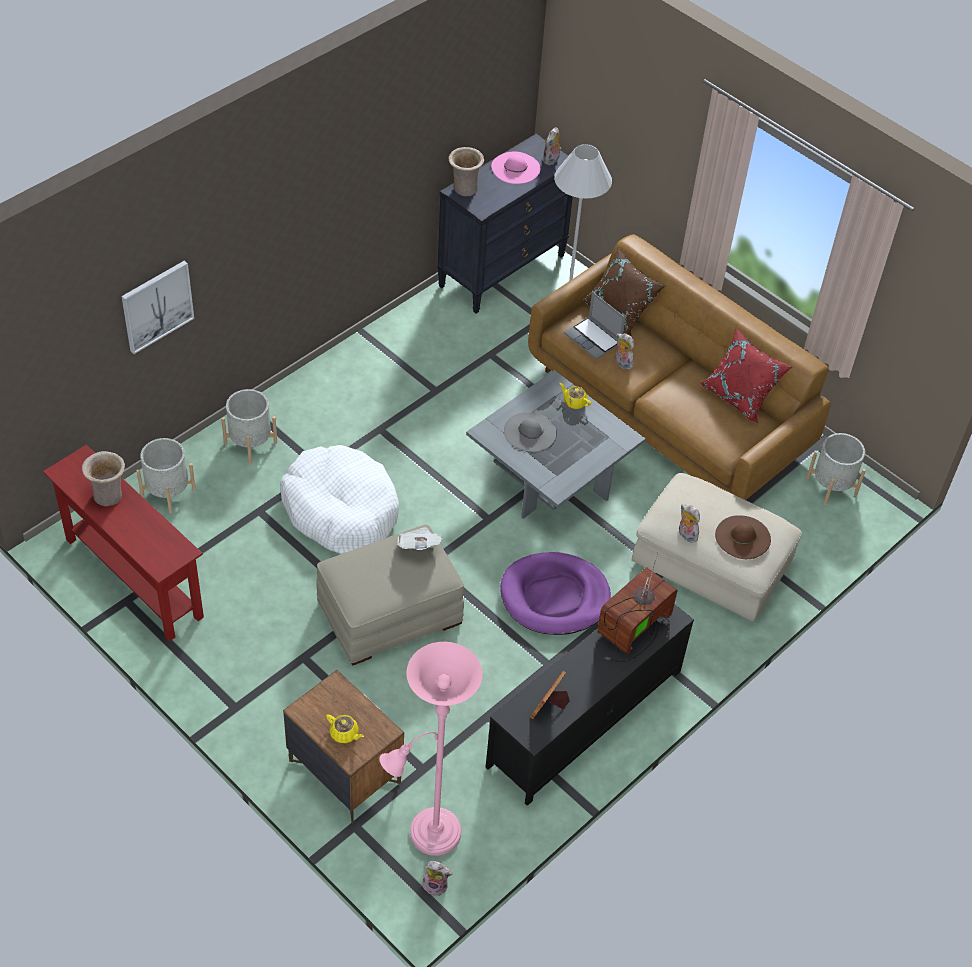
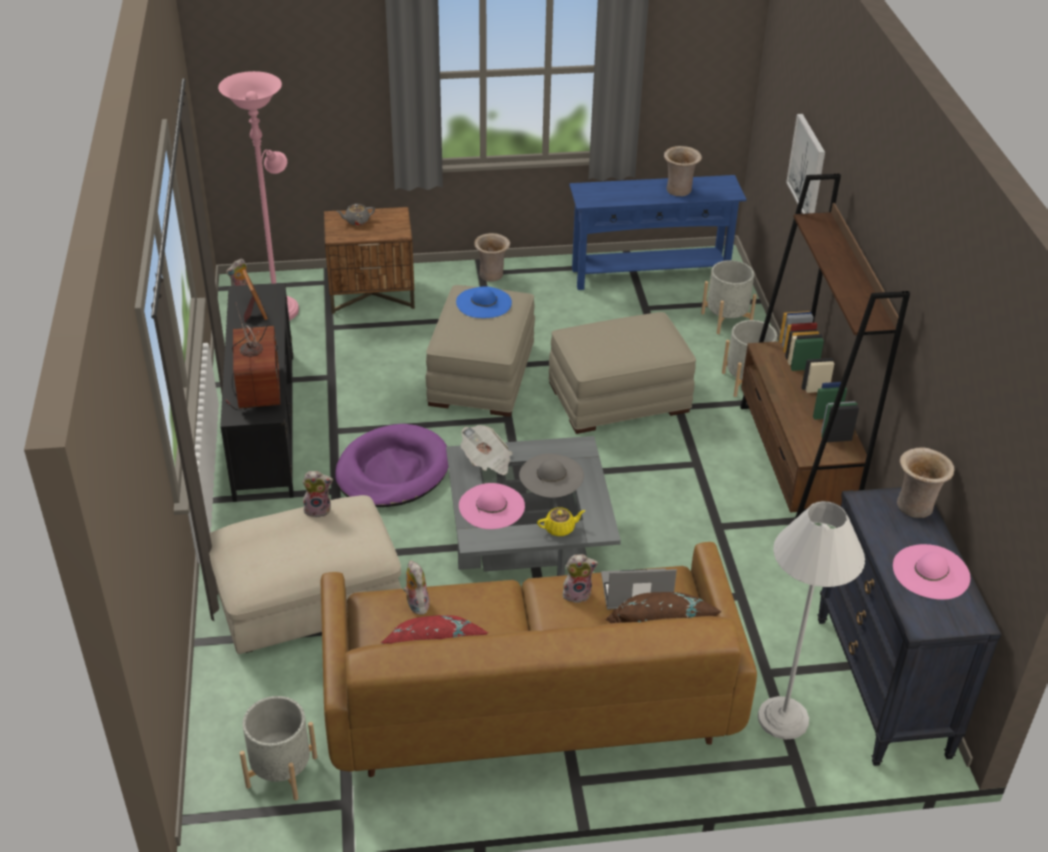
camera: 130 degrees right, 10 degrees down
(133, 578) = (649, 274): red console table -> blue console table
(232, 696) = (492, 275): none -> beige vase
(334, 377) = (794, 467): none -> brown bookcase
(341, 510) = (618, 397): white dog bed -> beige ottoman
(344, 733) = (356, 221): yellow teapot -> grey teapot
(367, 581) = (483, 303): none -> blue hat
(419, 546) = (489, 343): newspaper -> newspaper (487, 461)
(551, 160) = (926, 615): plush toy -> plush toy (416, 604)
(589, 446) = (491, 506): none -> pink hat
(742, 537) = (268, 544): brown hat -> none

